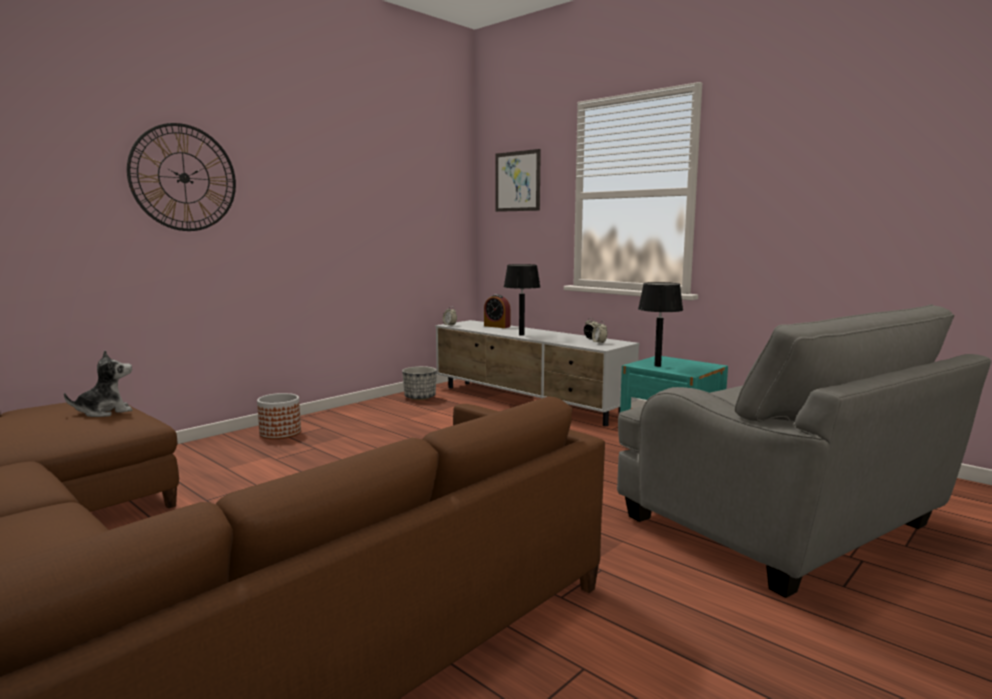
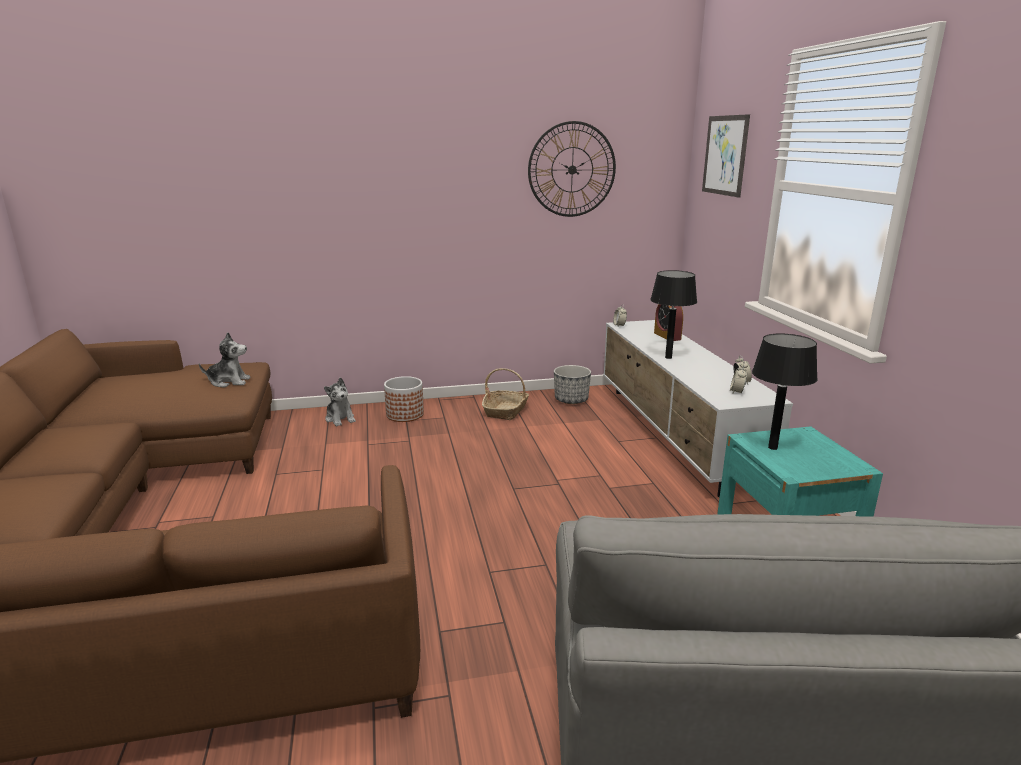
camera: 35 degrees right, 10 degrees up
(184, 178) = (330, 169): wall clock -> wall clock (572, 170)
(212, 449) = (340, 419): none -> plush toy
(375, 413) = (506, 411): none -> basket

